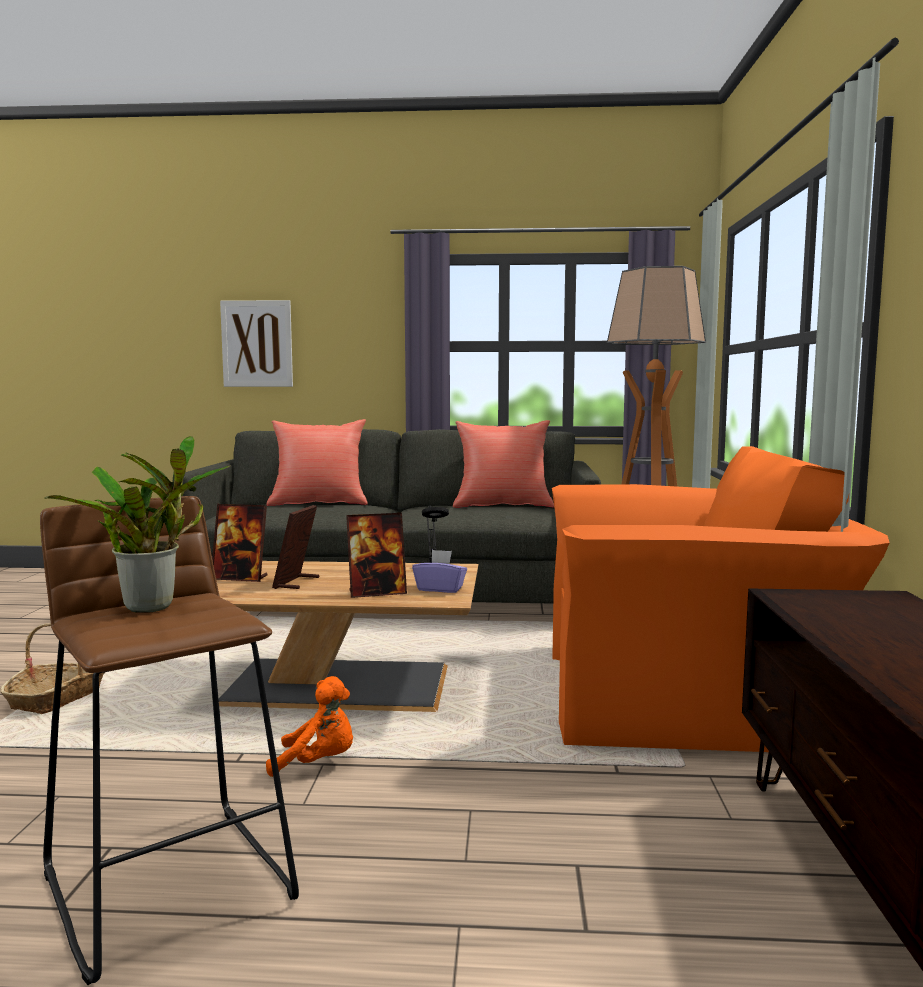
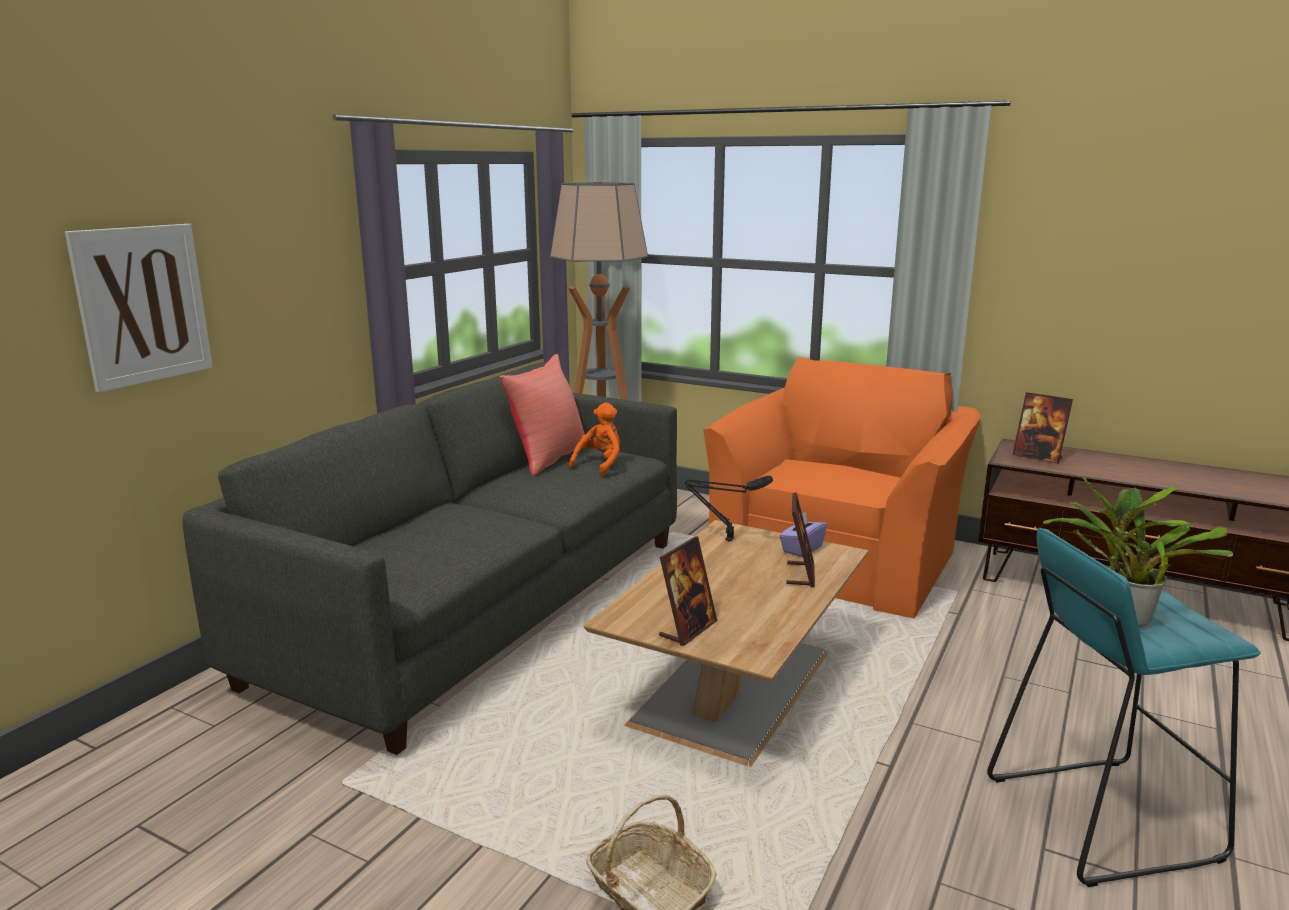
camera: 65 degrees left, 10 degrees up
(171, 883) = (1099, 817): brown stool -> turquoise stool
(296, 583) = (733, 603): picture frame -> picture frame (1037, 457)
(318, 503) = (402, 528): red pillow -> none
(318, 763) = (910, 724): orange plush toy -> orange plush toy (600, 464)

